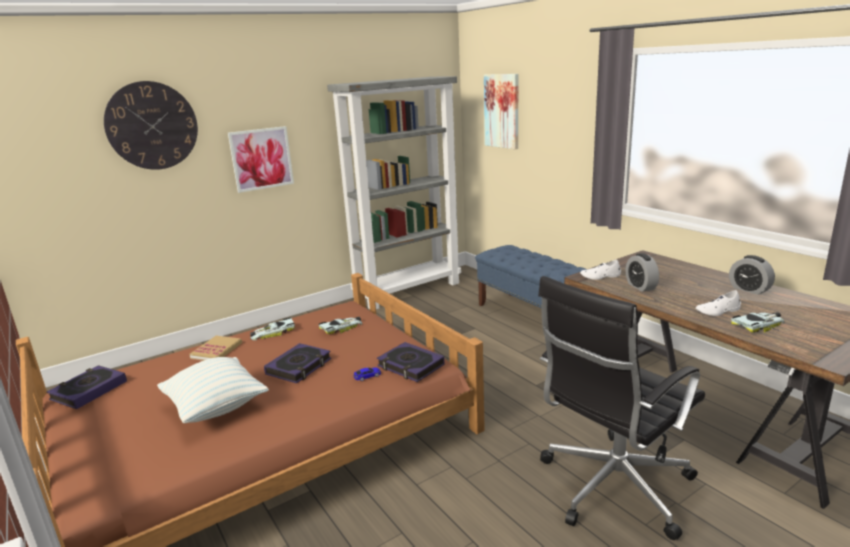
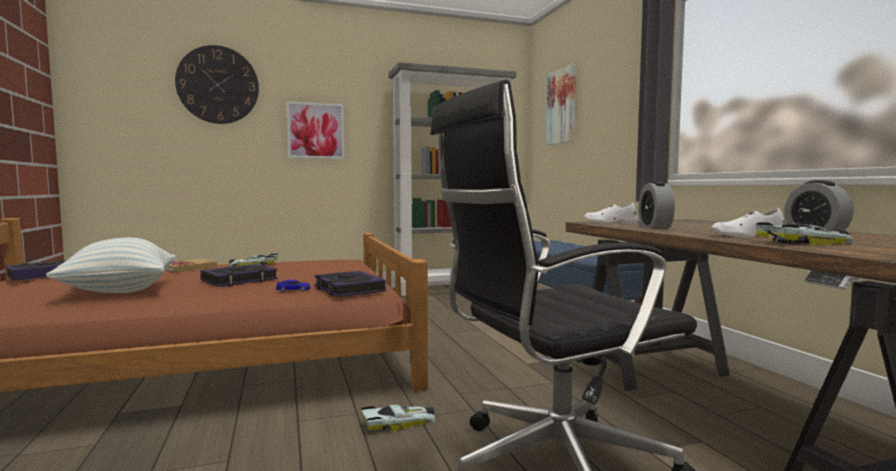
camera: 15 degrees right, 15 degrees down
(342, 328) = (320, 267): toy car -> toy car (399, 423)

